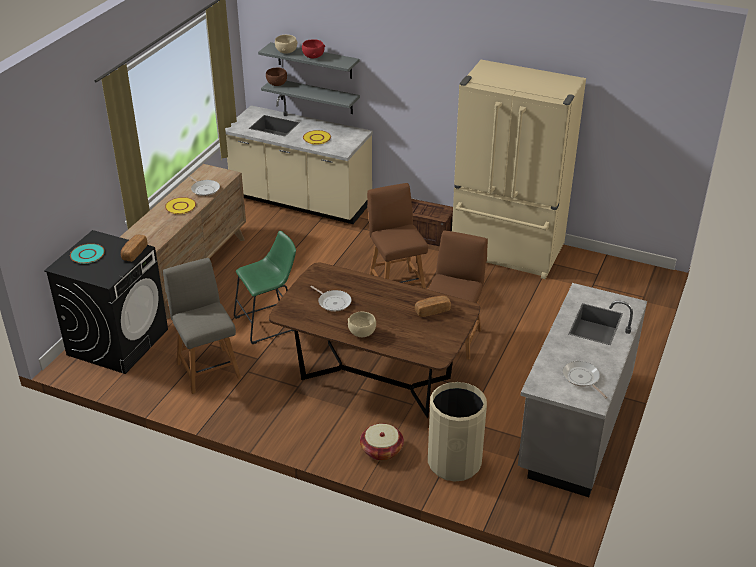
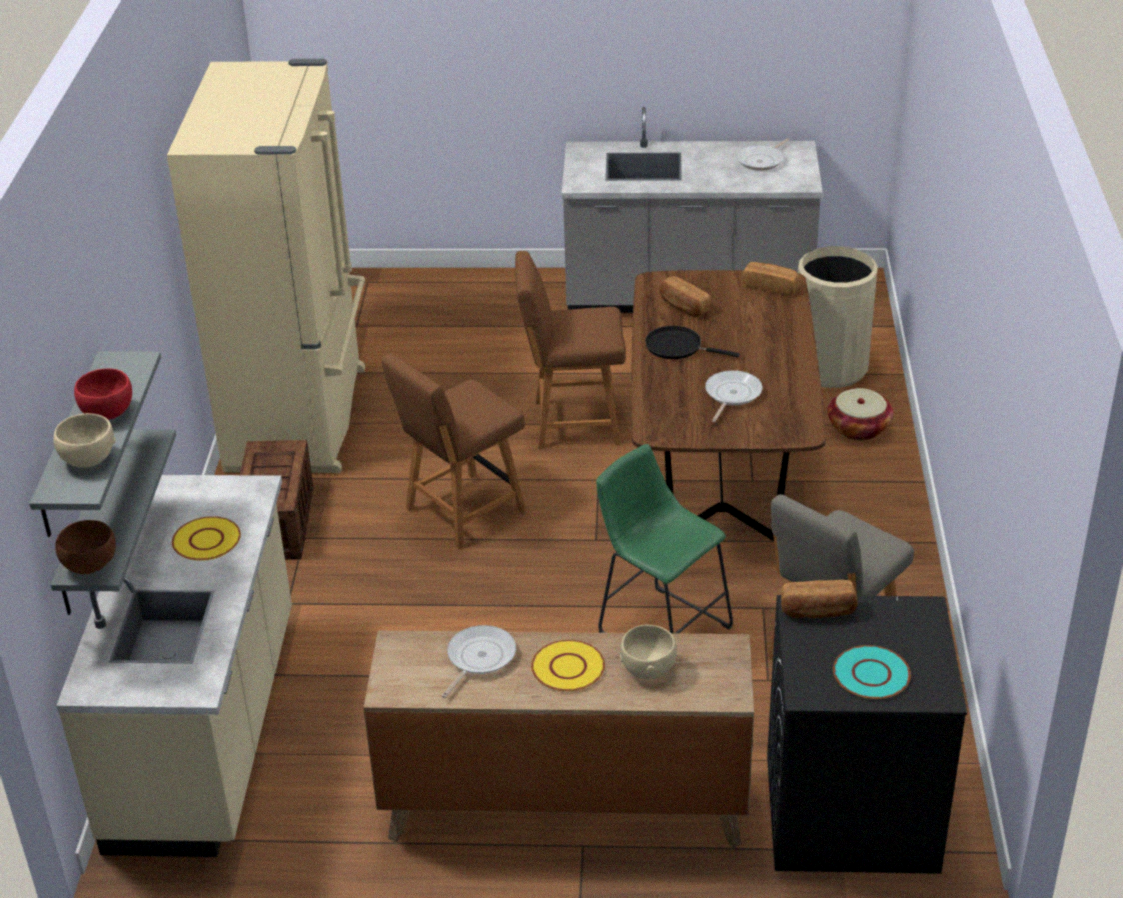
camera: 110 degrees left, 0 degrees up
(362, 333) = (784, 351): beige bowl -> beige bowl (649, 668)
(391, 297) = (677, 347): none -> black frying pan
(434, 350) = (770, 287): none -> bread

